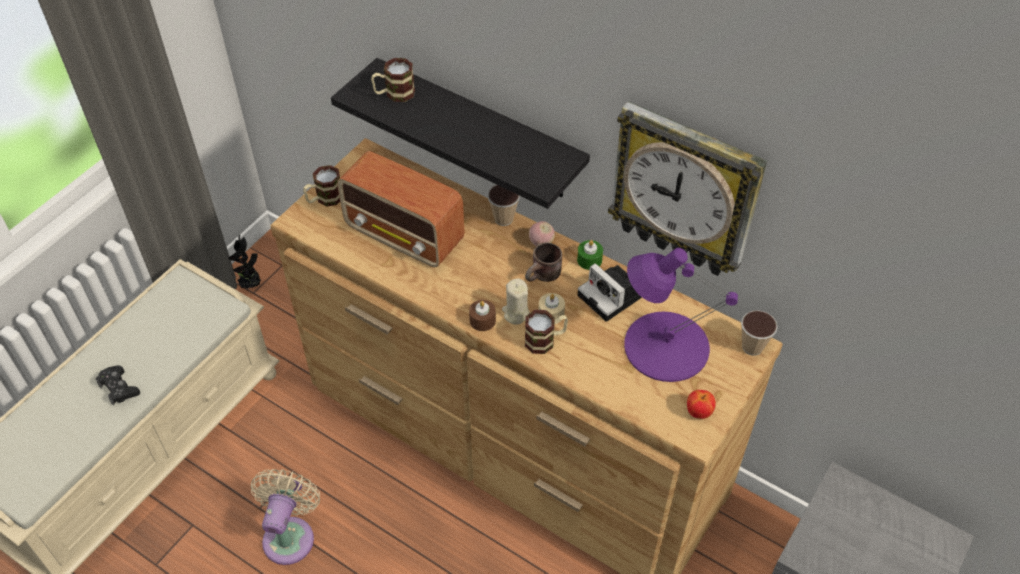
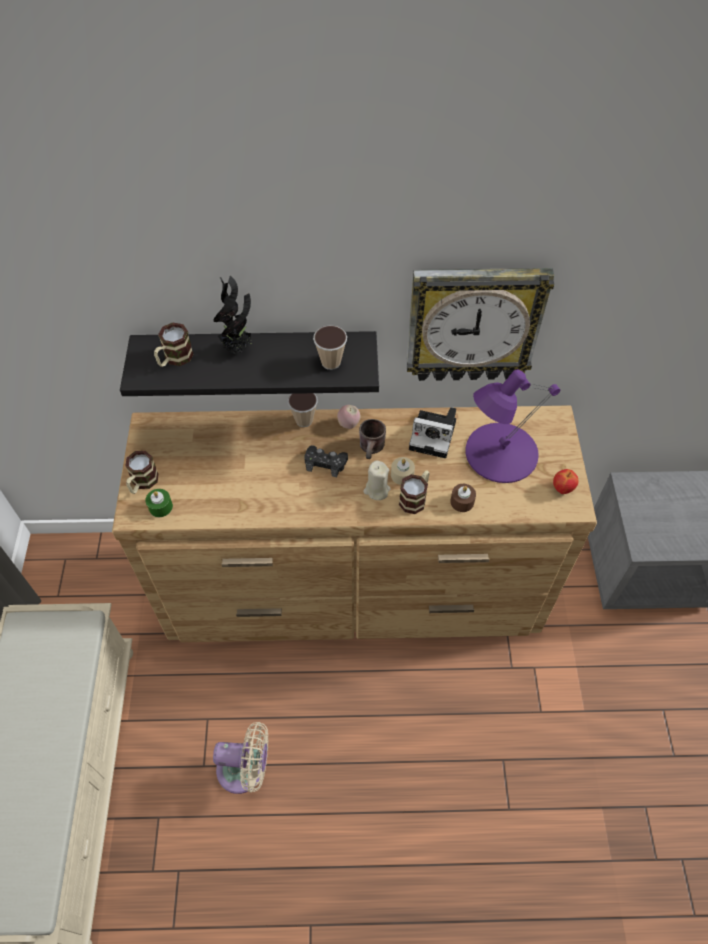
camera: 35 degrees left, 5 degrees up
(119, 388) = (41, 753): black game controller -> black game controller (325, 463)
(251, 285) = (51, 590): potted plant -> potted plant (238, 349)
(290, 535) = (245, 770): beige fan -> beige fan turned 120 degrees clockwise
(405, 236) = (238, 477): radio -> none
(482, 320) = (356, 510): brown candle -> brown candle (462, 502)
(589, 260) = (394, 418): green candle -> green candle (160, 507)
(752, 347) = (556, 419): cup -> cup (331, 362)

